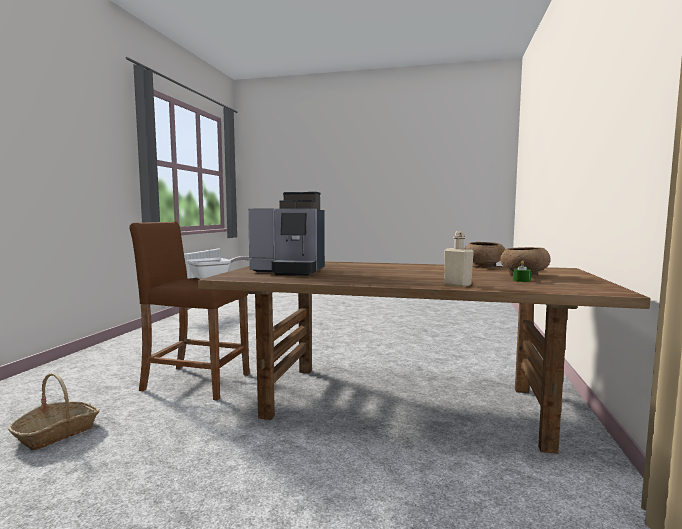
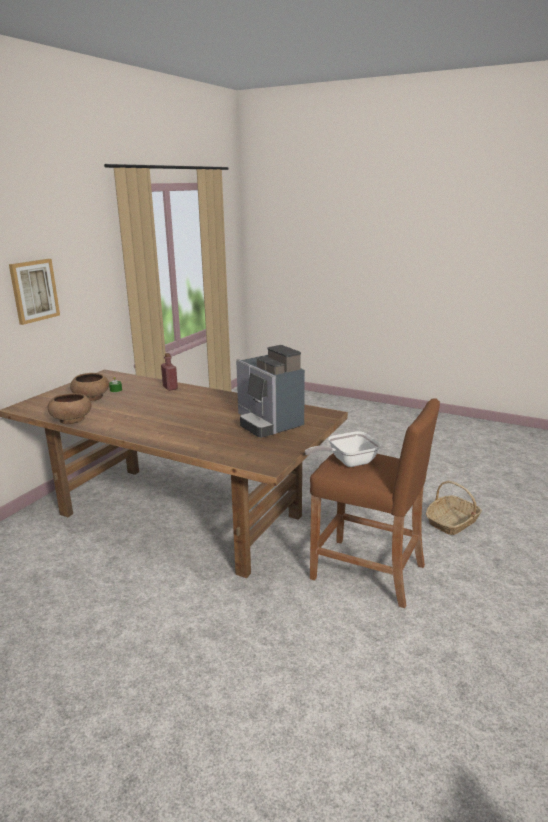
camera: 165 degrees left, 15 degrees up
(290, 271) = (268, 423): coffee machine -> coffee machine turned 150 degrees counterclockwise
(457, 284) = (170, 388): beige bottle -> red bottle
(620, 141) = (34, 291): none -> picture

